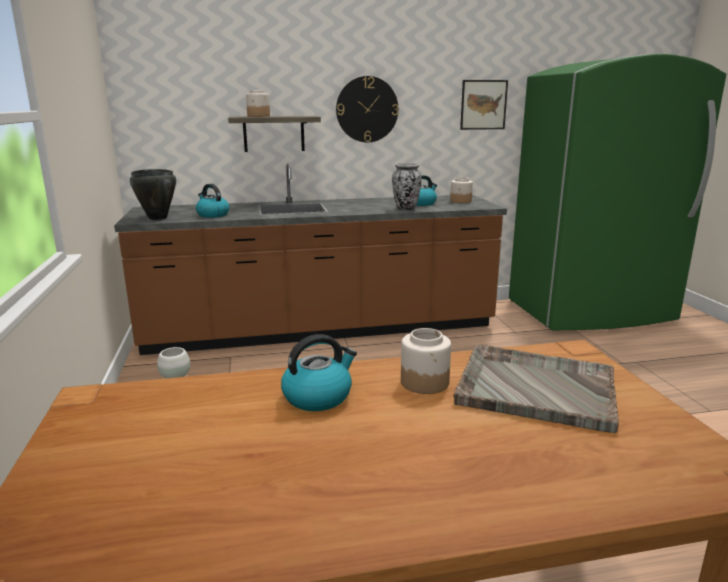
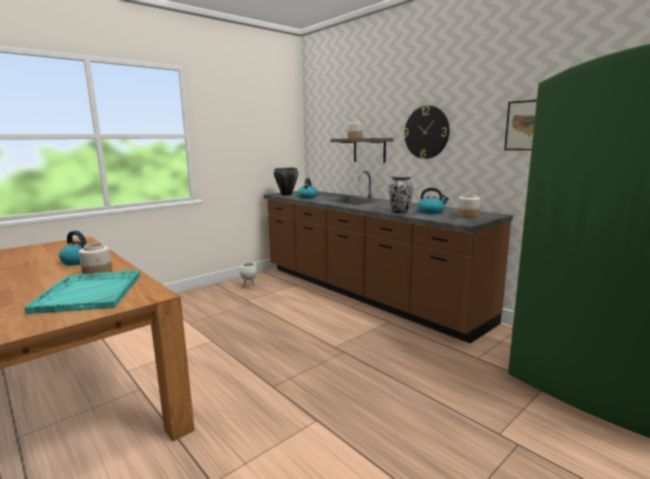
camera: 60 degrees right, 5 degrees down
(534, 388) = (90, 292): grey tray -> turquoise tray

